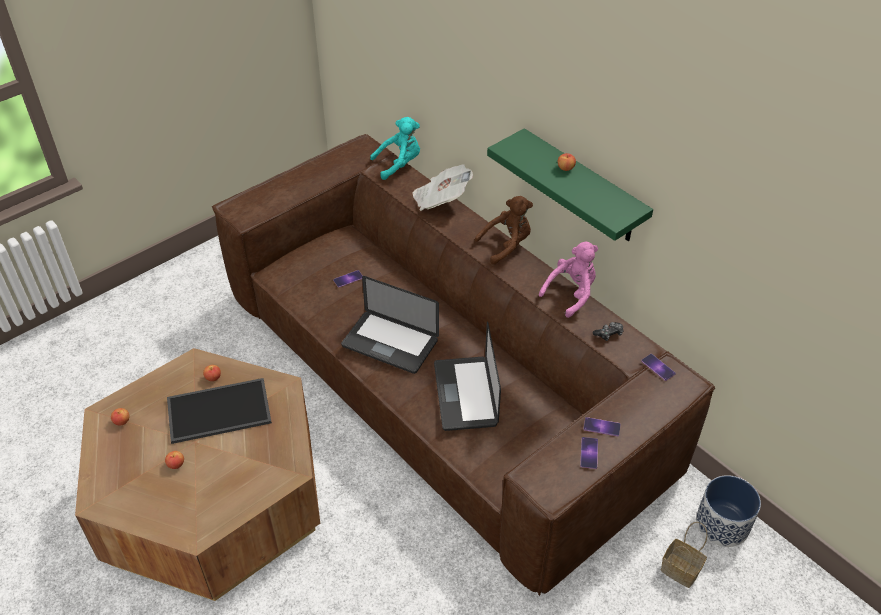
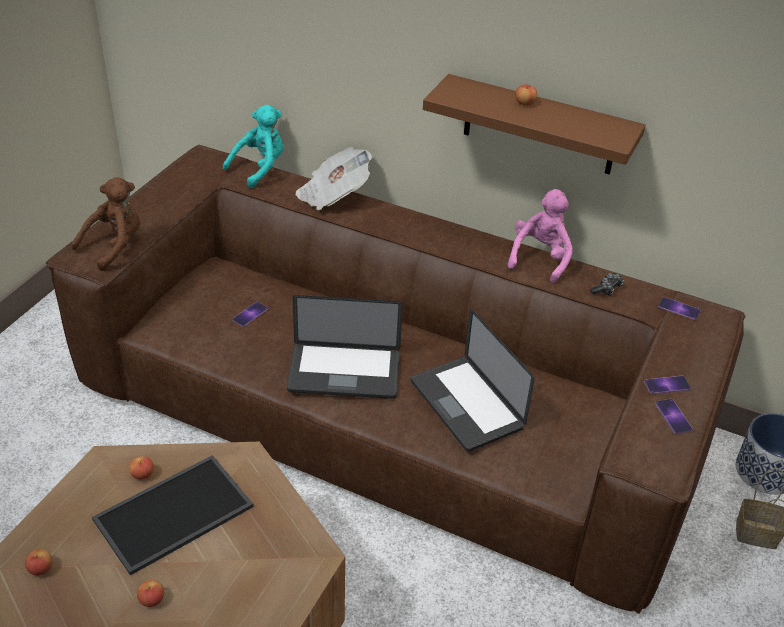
camera: 25 degrees left, 5 degrees down
(507, 245) = (438, 225): brown plush toy -> brown plush toy (115, 246)
(583, 187) = (539, 126): green shelf -> brown shelf

